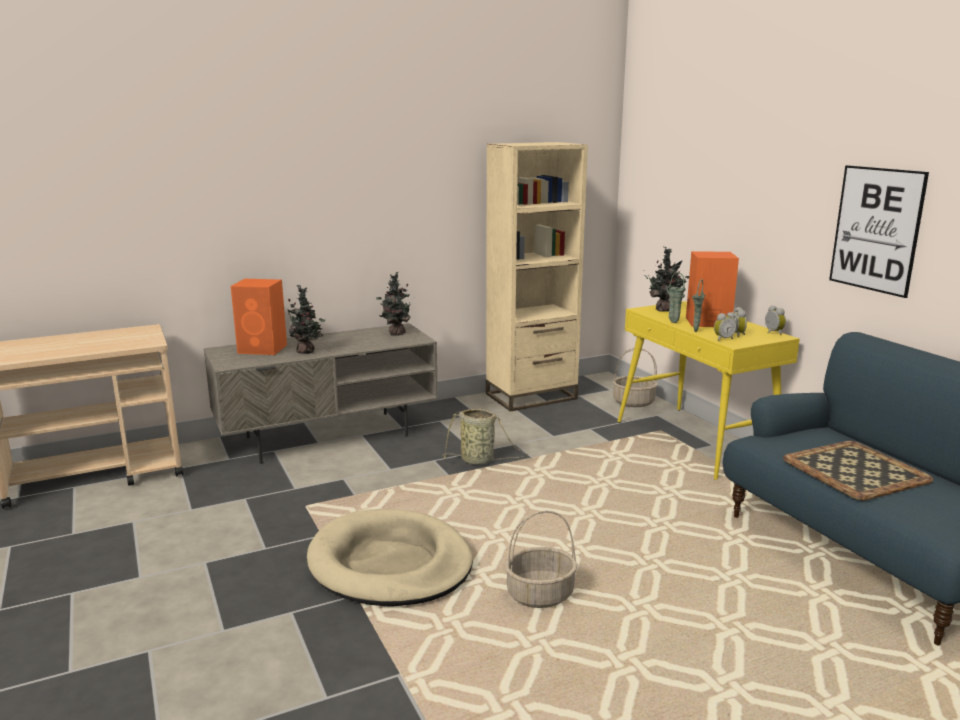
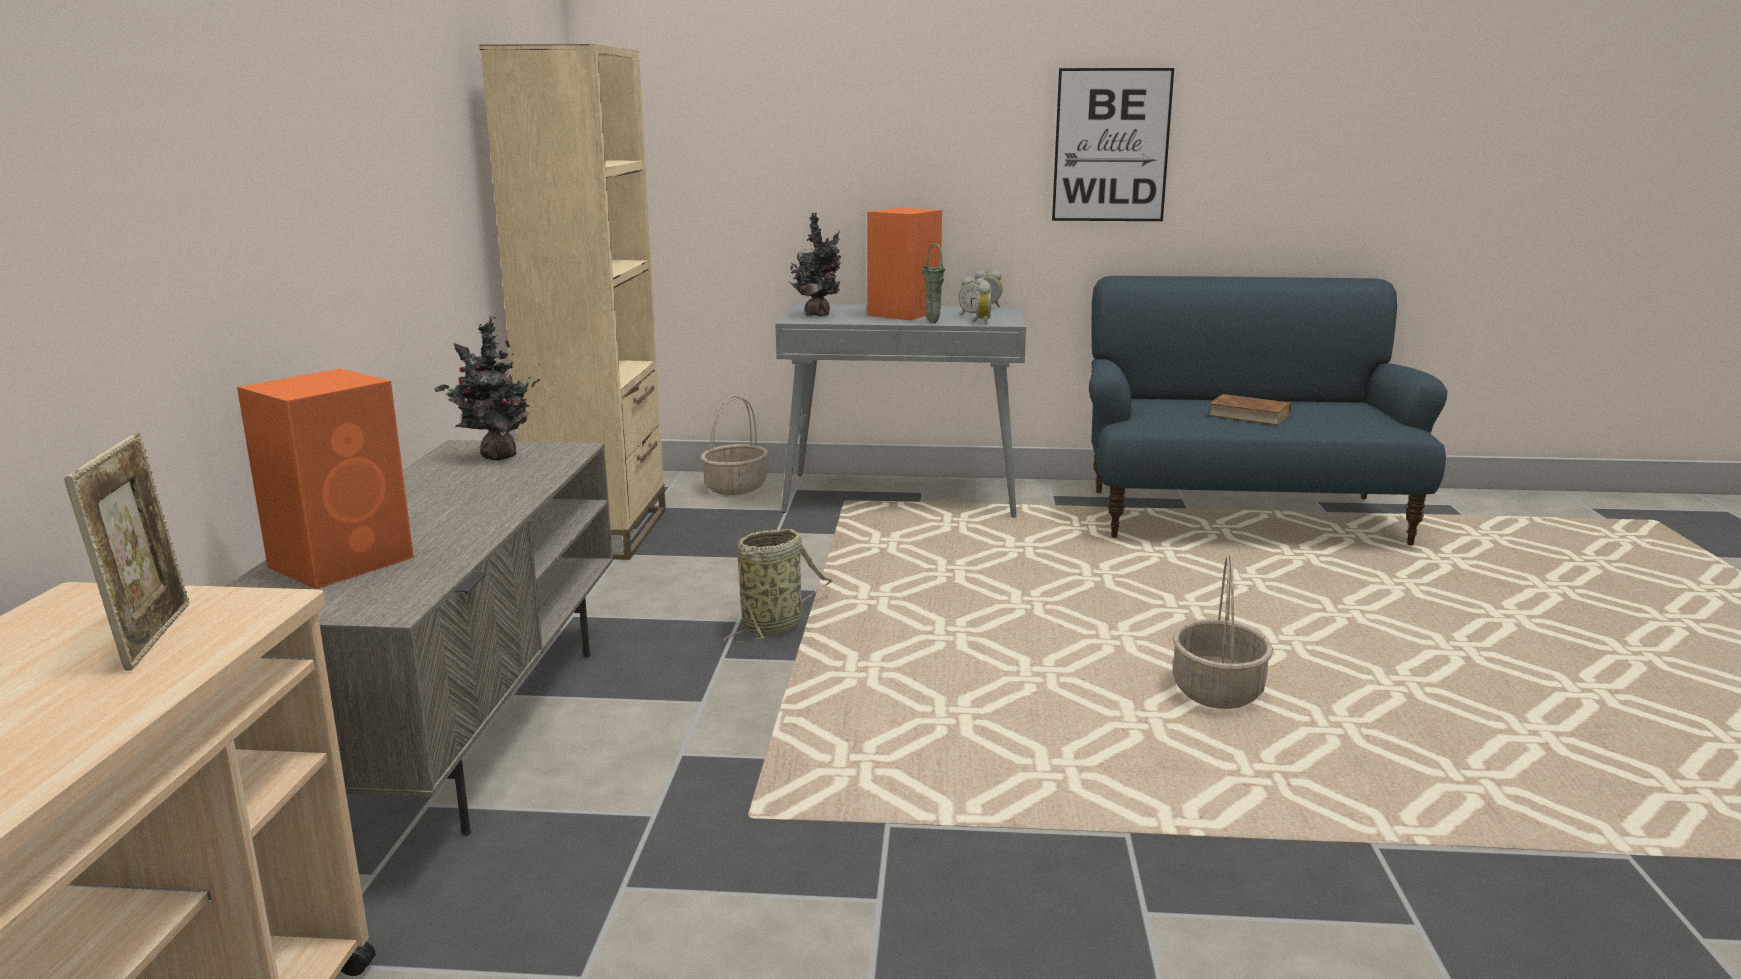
camera: 60 degrees left, 0 degrees up
(123, 341) = (151, 636): none -> picture frame
(307, 352) = (459, 529): potted plant -> none
(390, 564) = (1050, 779): beige dog bed -> none
(672, 322) = (877, 321): green vase -> none
(696, 441) = (902, 495): yellow console table -> grey console table
(857, 470) = (1248, 415): tray -> brown book

